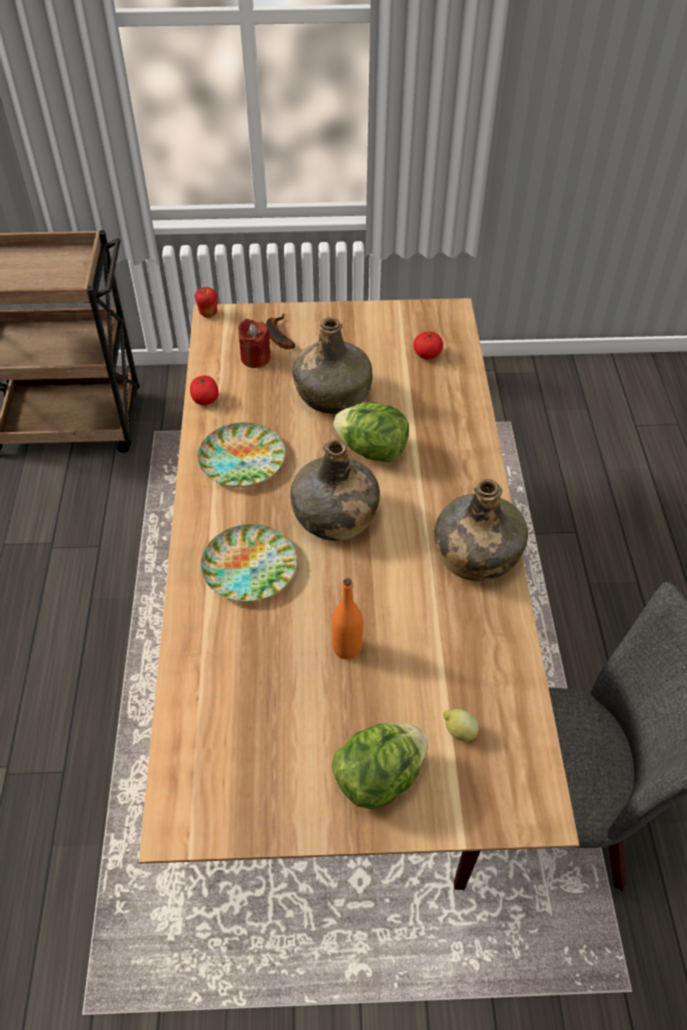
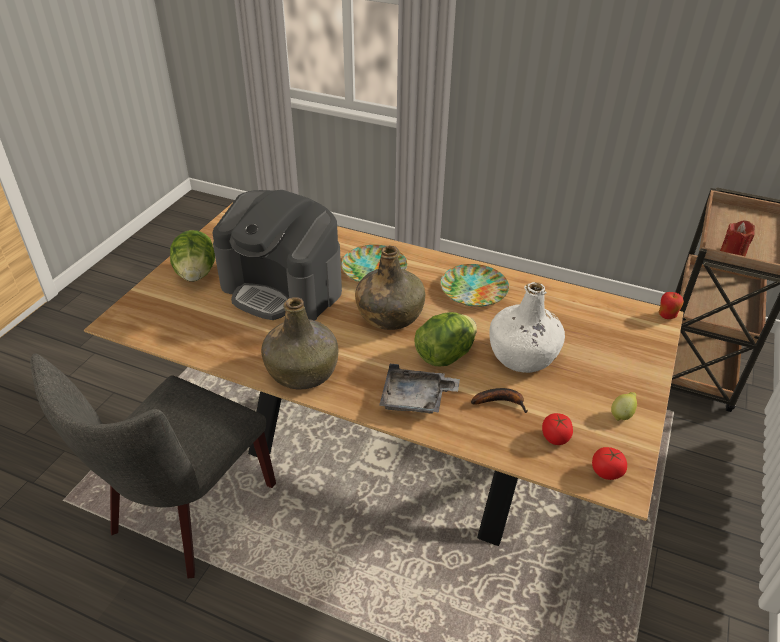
camera: 115 degrees right, 10 degrees down
(205, 399) = (550, 289): tomato -> tomato (606, 472)
(255, 358) = (592, 326): red candle -> red candle (732, 253)
(277, 335) = (621, 347): banana -> banana (501, 401)
(333, 395) = (523, 355): green bottle -> white bottle
(347, 648) = (283, 288): orange bottle -> coffee machine
(448, 451) = (416, 399): none -> grey tray
(458, 732) = (189, 311): lemon -> lemon (622, 414)

